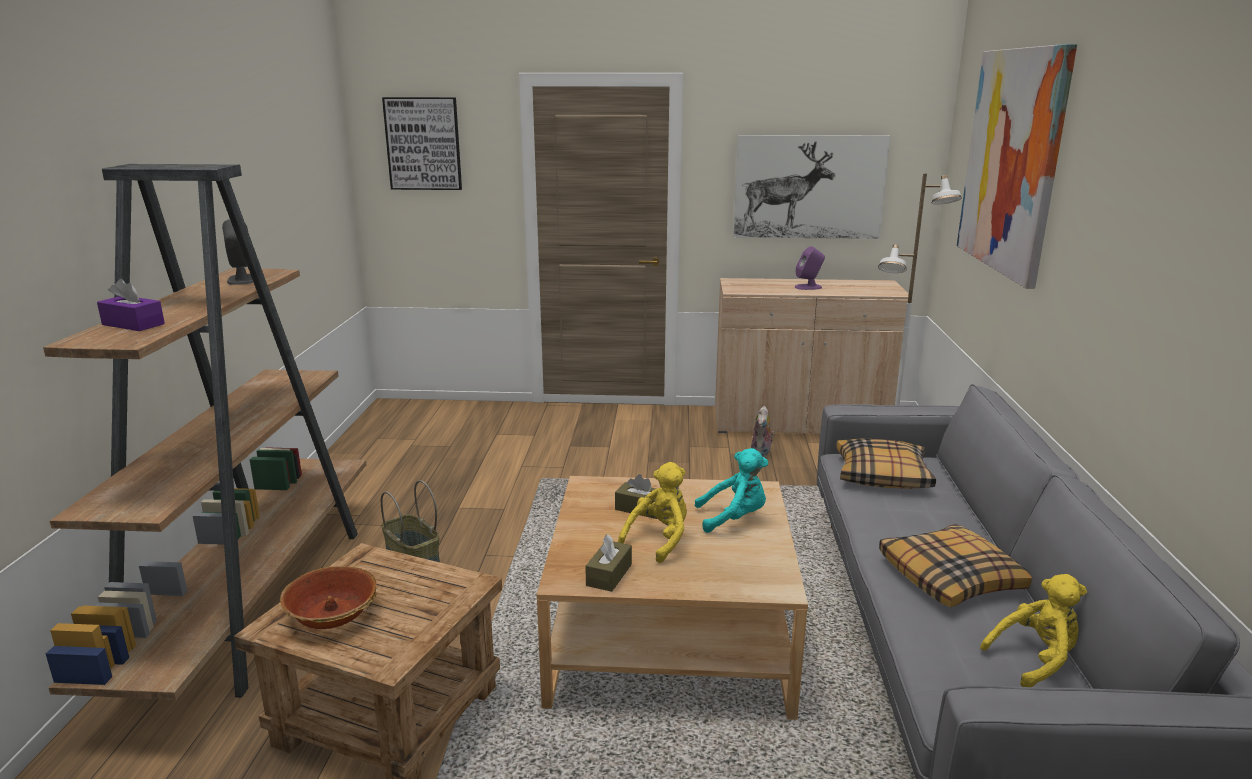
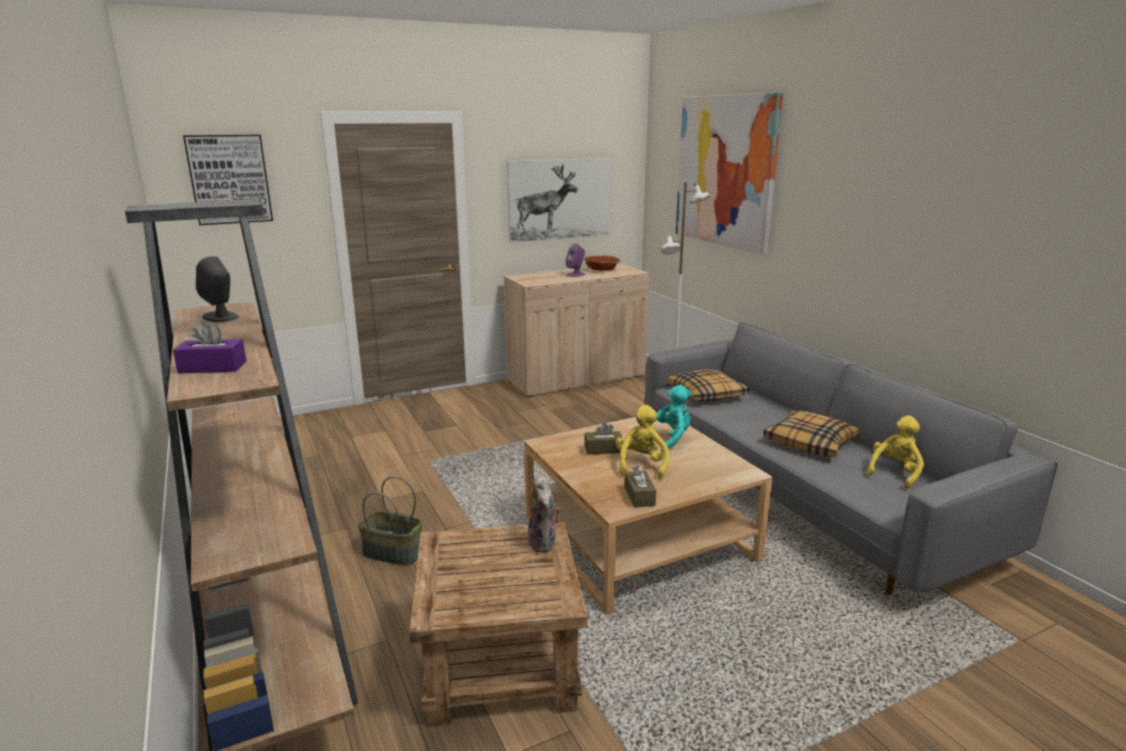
camera: 30 degrees left, 0 degrees up
(332, 615) = (472, 588): bowl -> bowl (602, 270)
(761, 454) = (572, 405): plush toy -> plush toy (544, 543)

